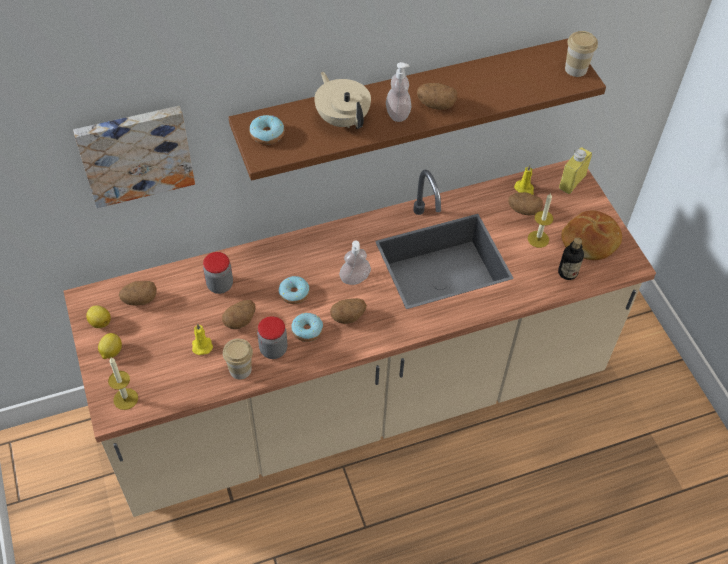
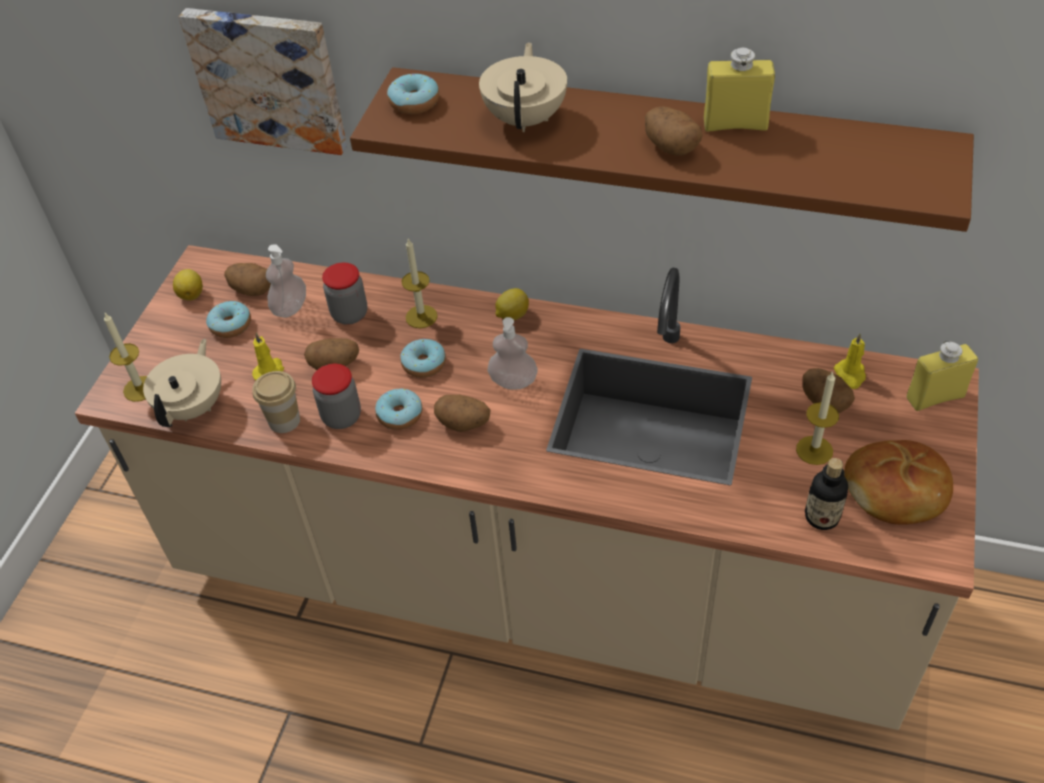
camera: 40 degrees right, 5 degrees down
(111, 352) = (173, 331): lemon -> lemon (512, 315)
(148, 329) = (231, 325): none -> donut
(173, 391) = (193, 406): none -> beige teapot
(266, 265) = (421, 316): none -> candle
(397, 114) = (606, 139): soap dispenser -> soap dispenser (290, 308)
(456, 77) = (735, 124): none -> yellow bottle
(575, 69) = (939, 177): cup -> none

